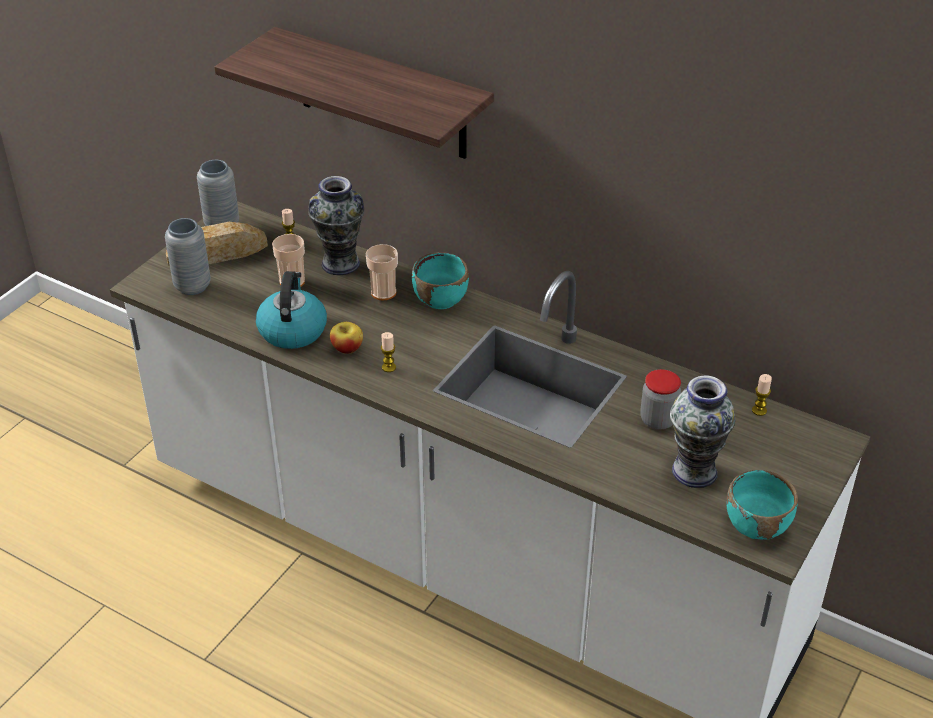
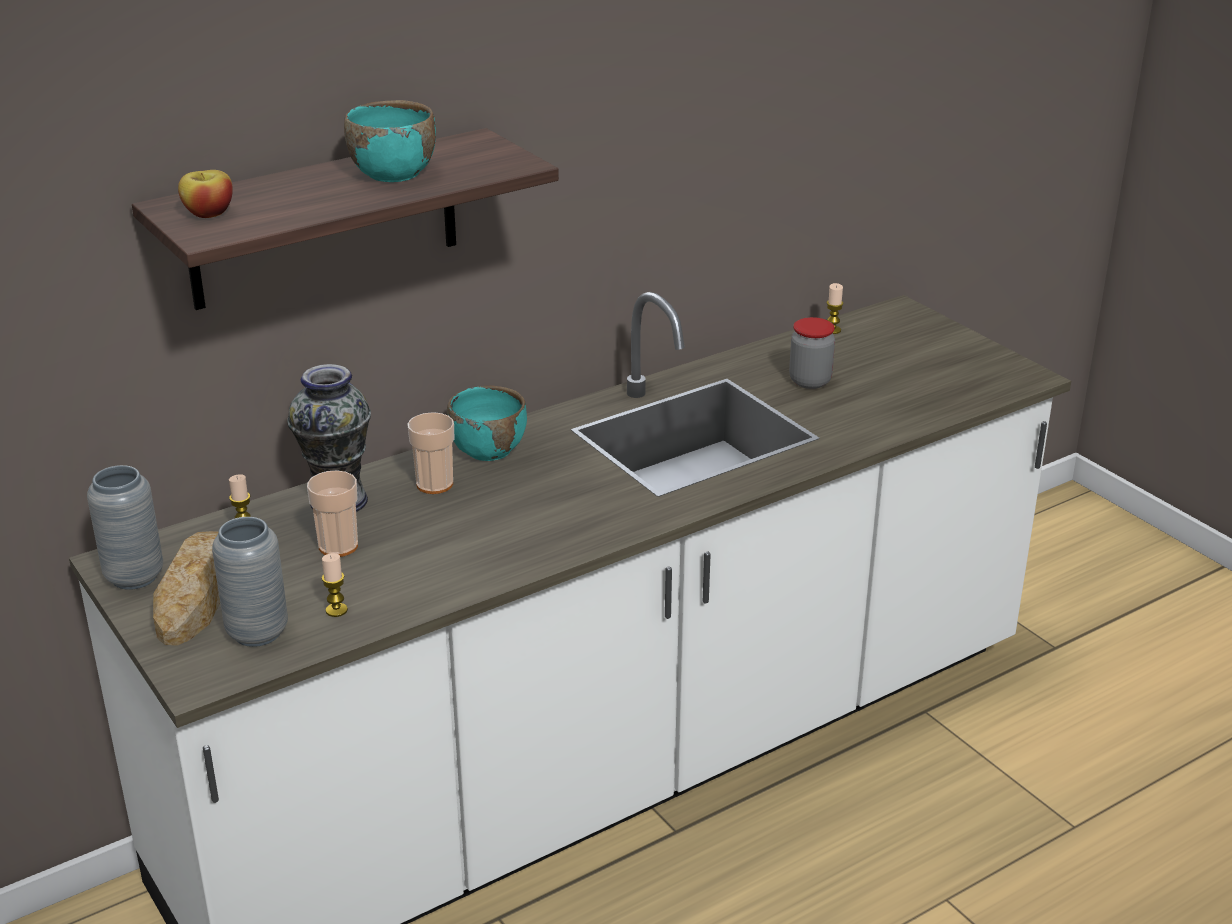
camera: 65 degrees left, 10 degrees down
(292, 330) = (446, 568): kettle -> none
(347, 348) = (524, 535): apple -> apple (209, 213)
(388, 367) = (589, 514): candle -> candle (336, 610)
(695, 471) = (899, 384): vase -> none
(757, 525) = (993, 376): turquoise bowl -> turquoise bowl (393, 173)

